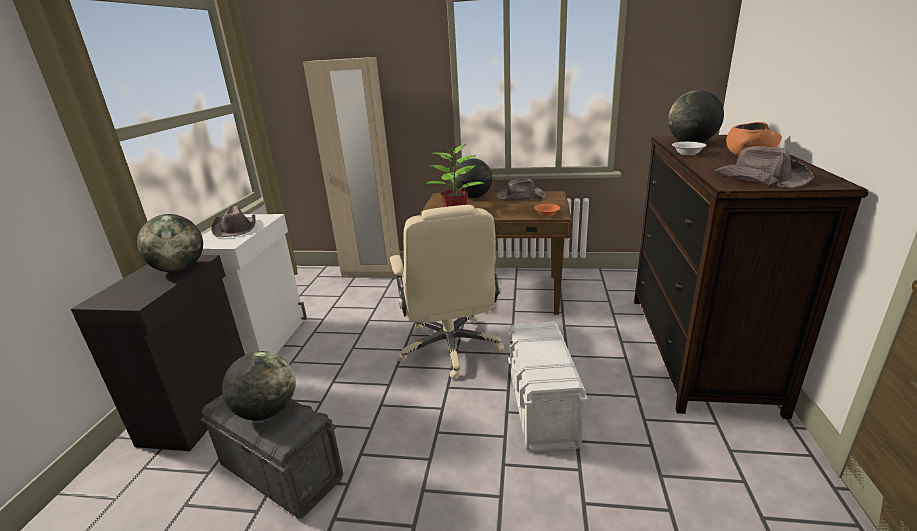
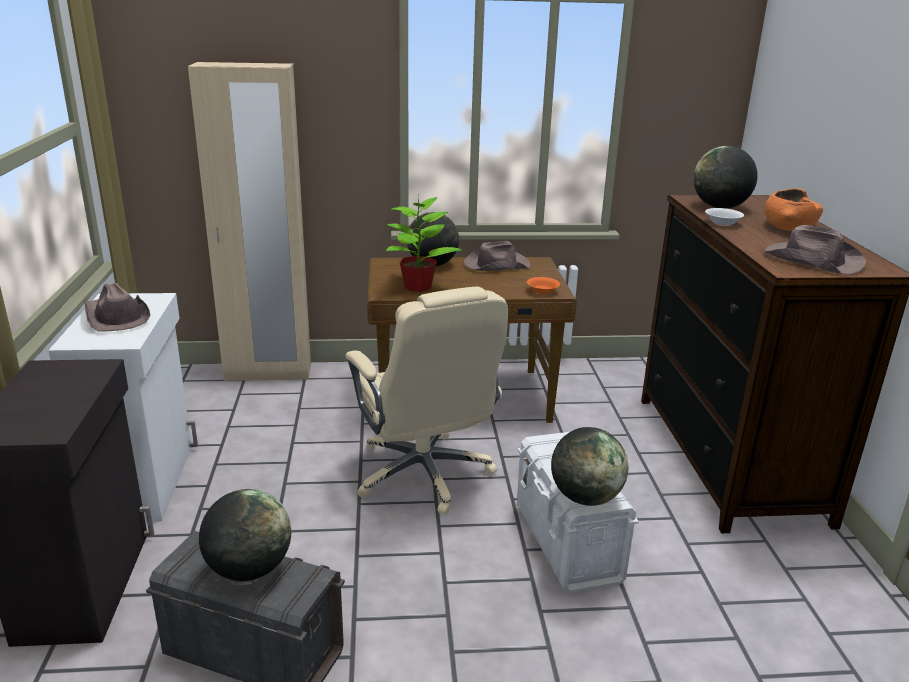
camera: 15 degrees left, 0 degrees up
(179, 269) = (78, 382): globe -> globe (585, 498)

